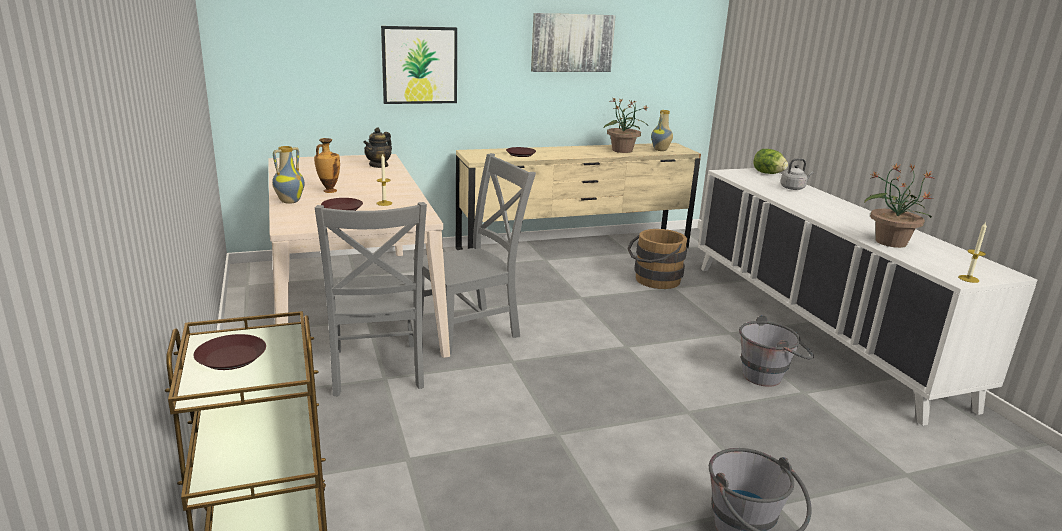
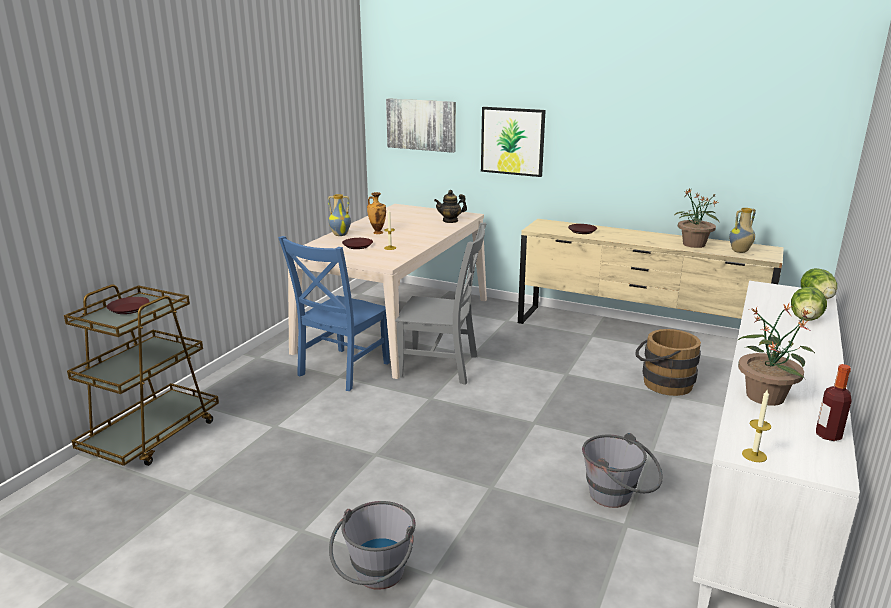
camera: 45 degrees right, 0 degrees up
(376, 371) = (341, 370): grey chair -> blue chair
(572, 43) = (660, 129): picture -> picture (421, 124)
(793, 188) = (805, 319): grey kettle -> lettuce
(961, 254) = (828, 435): none -> bottle

